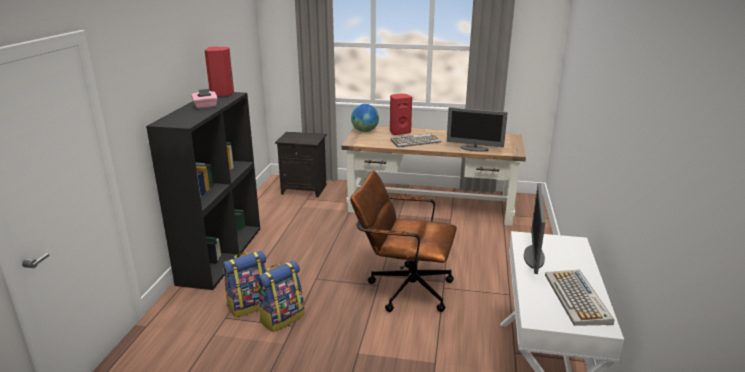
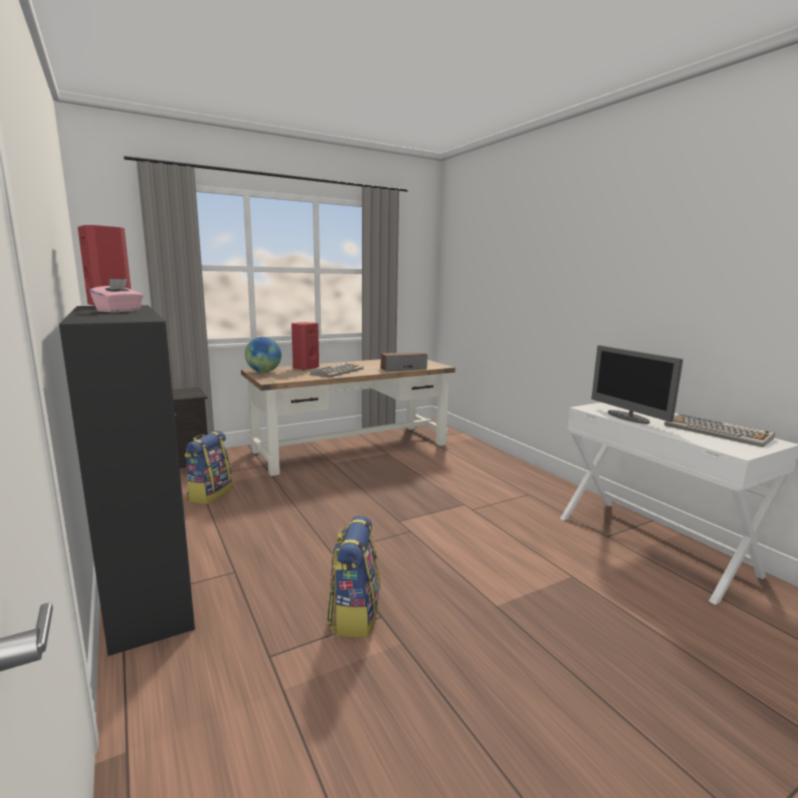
camera: 40 degrees left, 10 degrees down
(249, 305) = (284, 622): backpack -> backpack (209, 494)
(403, 288) = (438, 524): brown office chair -> none
(474, 149) = (403, 368): monitor -> speaker

